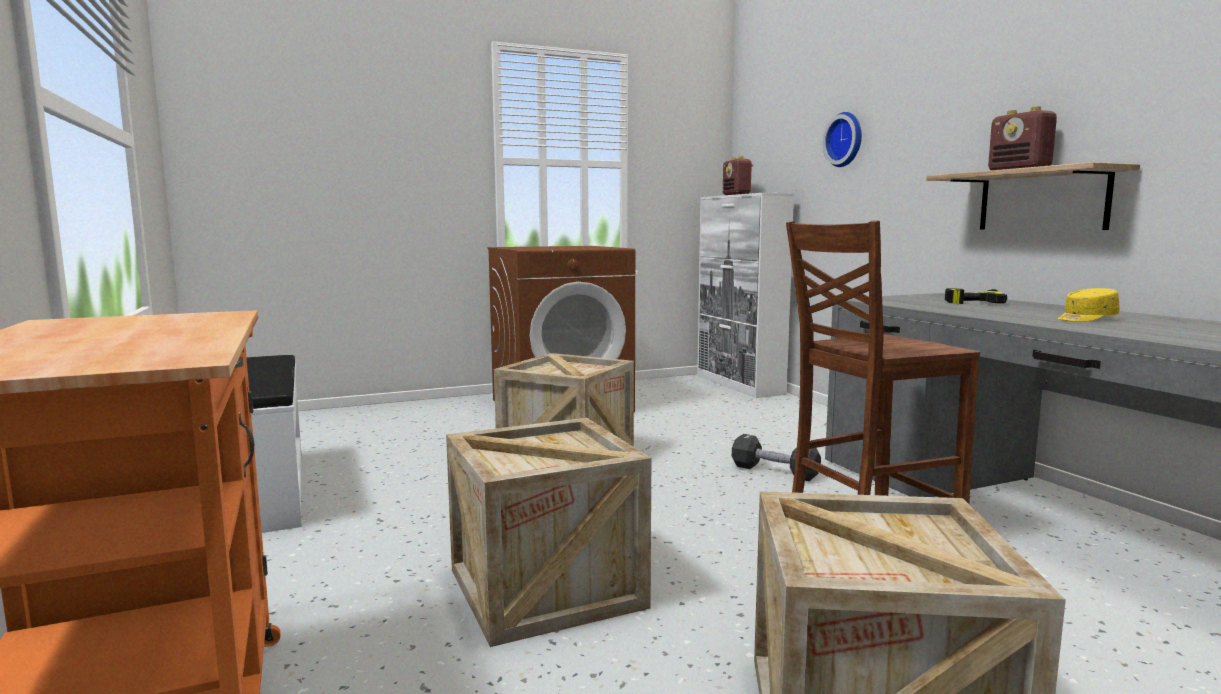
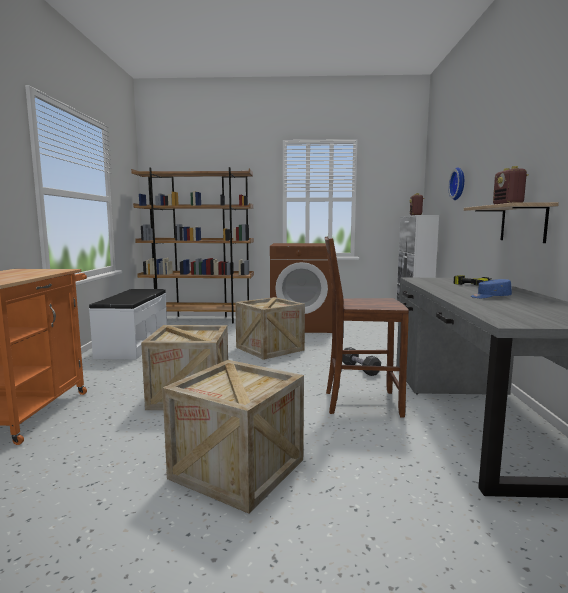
camera: 25 degrees right, 0 degrees up
(335, 416) = (199, 319): none -> brown bookcase
(1085, 319) = (490, 297): yellow cap -> blue cap

